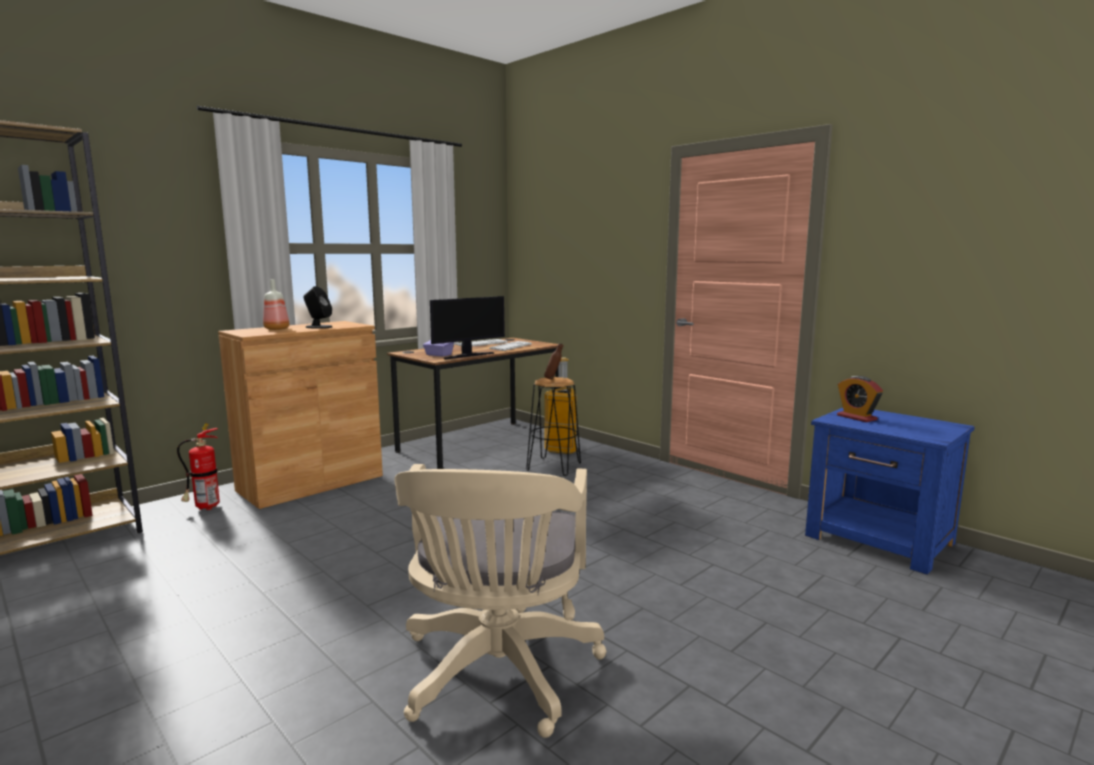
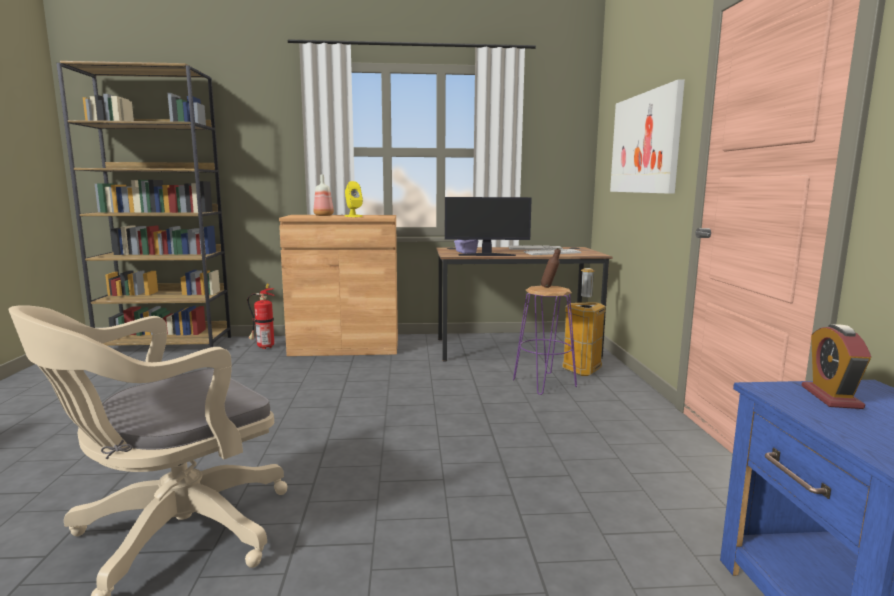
camera: 40 degrees right, 0 degrees up
(318, 327) = (353, 216): black speaker -> yellow speaker
(553, 467) = (544, 383): black stool -> purple stool
(590, 247) = (644, 143): none -> picture

